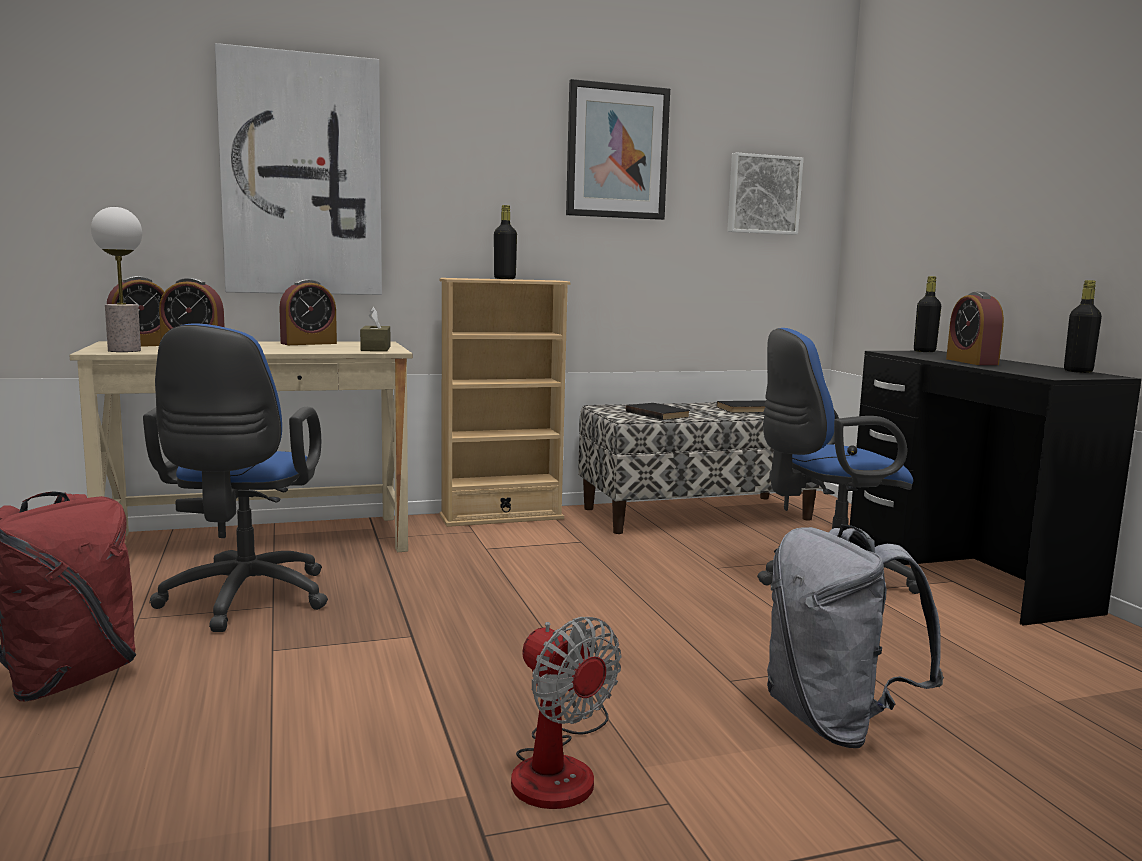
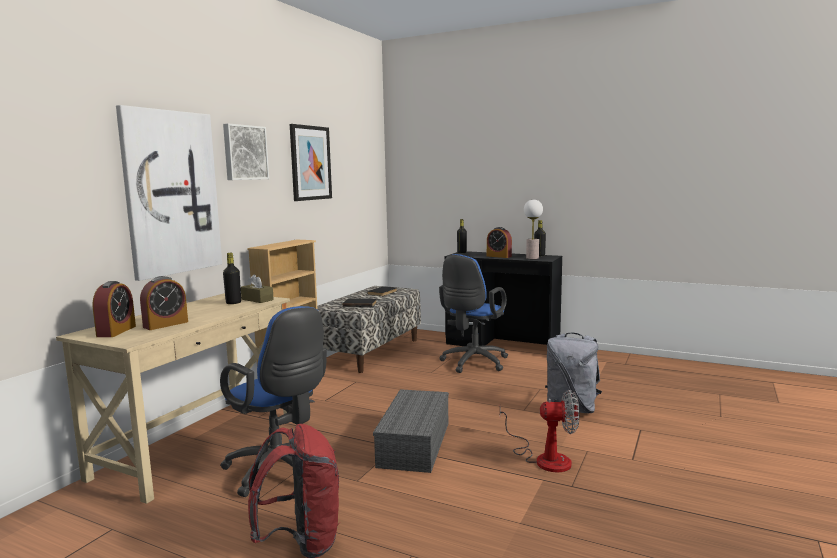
camera: 45 degrees left, 0 degrees up
(124, 350) = (140, 337): table lamp -> table lamp (532, 258)
(308, 343) = (200, 305): alarm clock -> none
(441, 646) = (415, 445): none -> grey storage box
(504, 278) = (282, 243): black bottle -> black bottle (233, 303)
(763, 194) = (361, 180): picture -> picture (244, 152)

